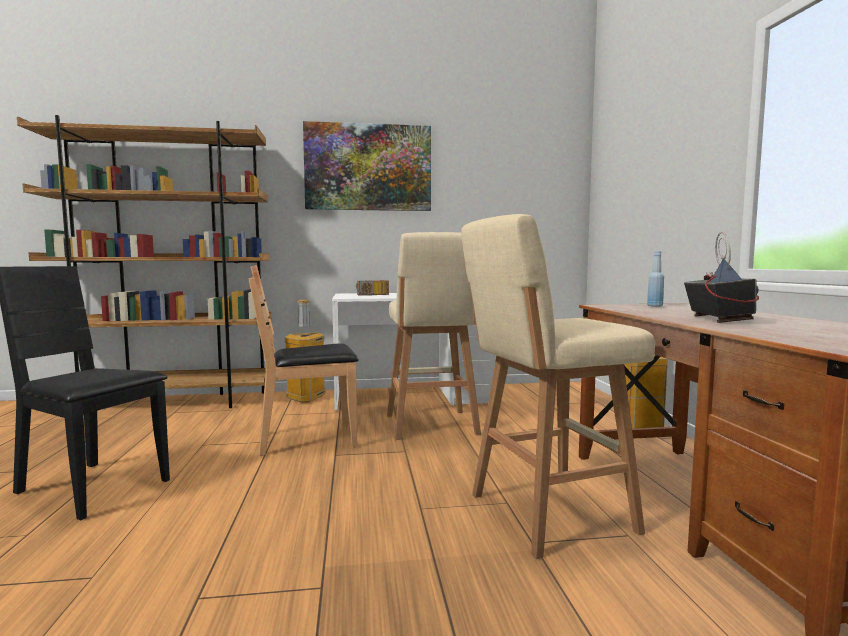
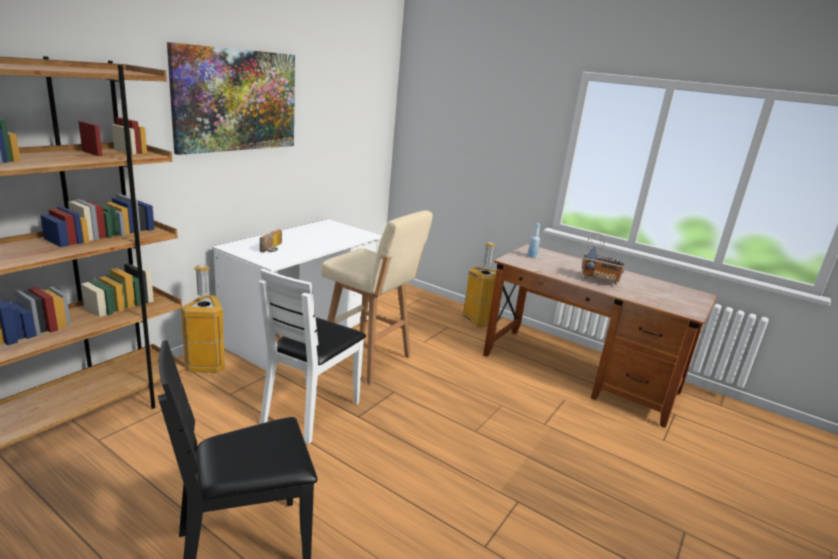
camera: 50 degrees left, 15 degrees up
(308, 439) = (310, 411): brown chair -> white chair
(546, 514) = (525, 404): beige stool -> none
(718, 319) = (599, 280): radio -> radio turned 150 degrees clockwise

